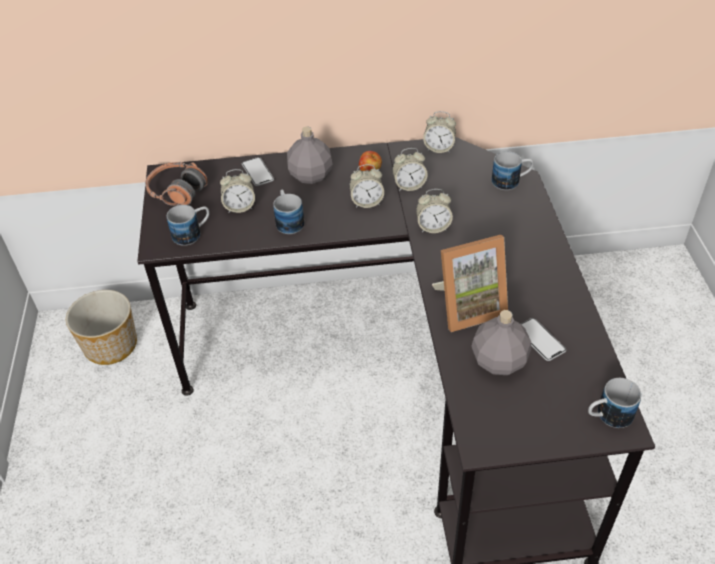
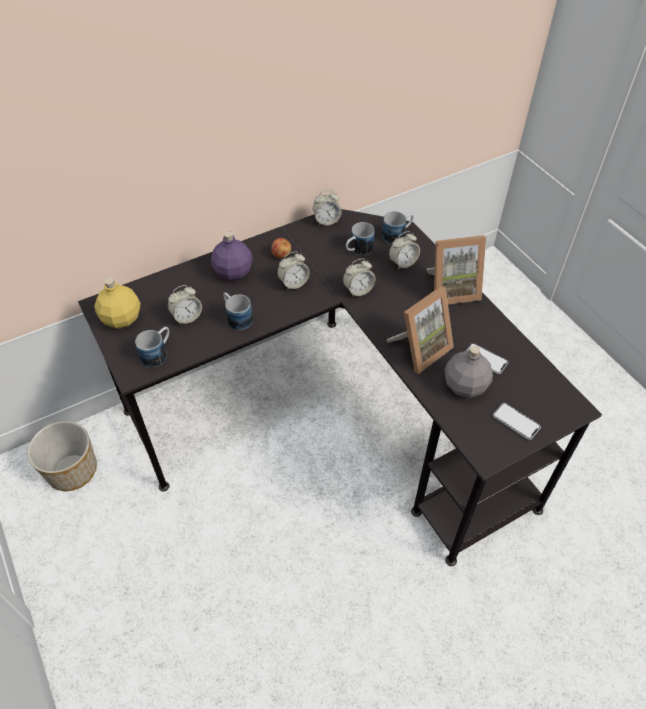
camera: 25 degrees left, 5 degrees up
(177, 191) = (121, 318): headphones -> yellow bottle
(257, 172) = (185, 281): phone -> phone (516, 421)
(310, 175) = (232, 272): grey bottle -> purple bottle
(409, 185) = (320, 259): alarm clock -> alarm clock (402, 263)
(542, 254) = (452, 289): none -> picture frame
(607, 416) = (560, 403): mug -> mug (358, 250)

